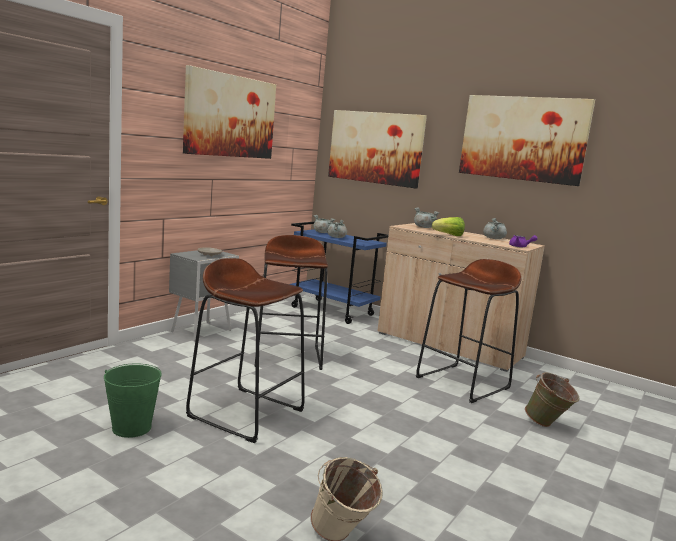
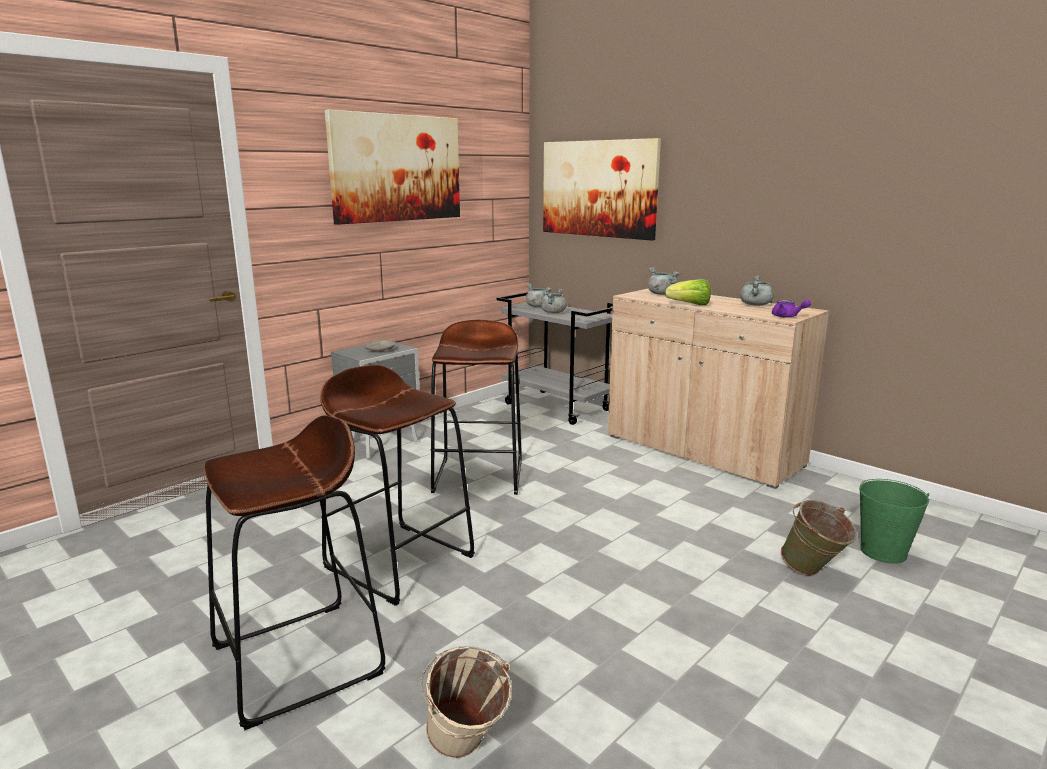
camera: 10 degrees right, 5 degrees up
(131, 428) = (252, 585): green bucket -> green bucket (883, 552)
(333, 311) = (558, 407): blue cart -> grey cart
(463, 383) = (707, 508): brown stool -> brown stool (298, 660)
(523, 138) = (792, 159): picture -> none

